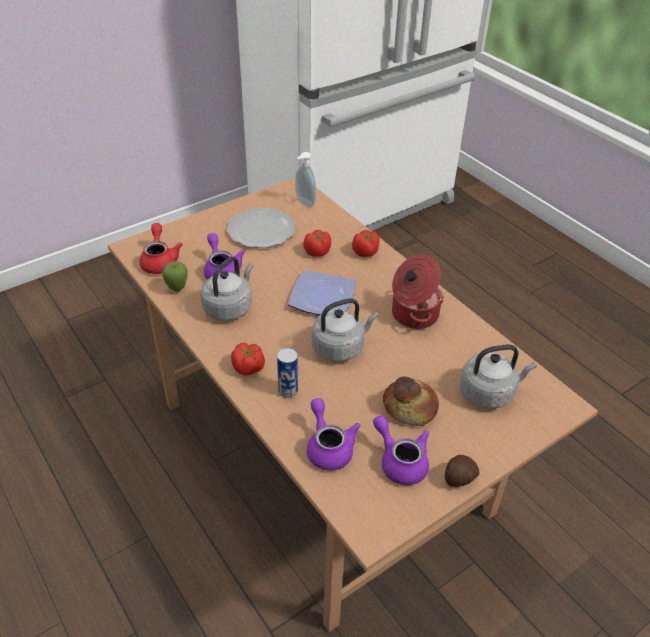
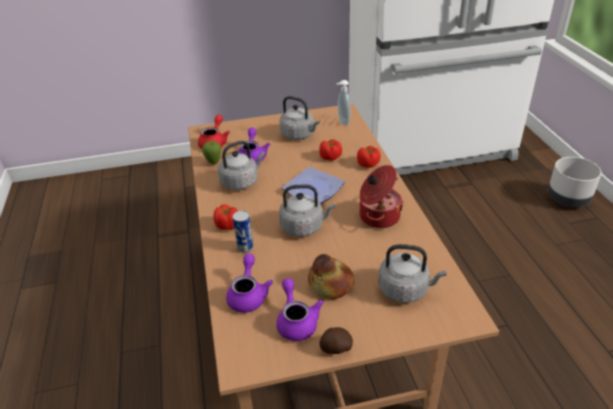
camera: 25 degrees right, 5 degrees down
(262, 230) = (299, 135): plate -> grey kettle
(522, 238) = (568, 199): none -> grey planter

